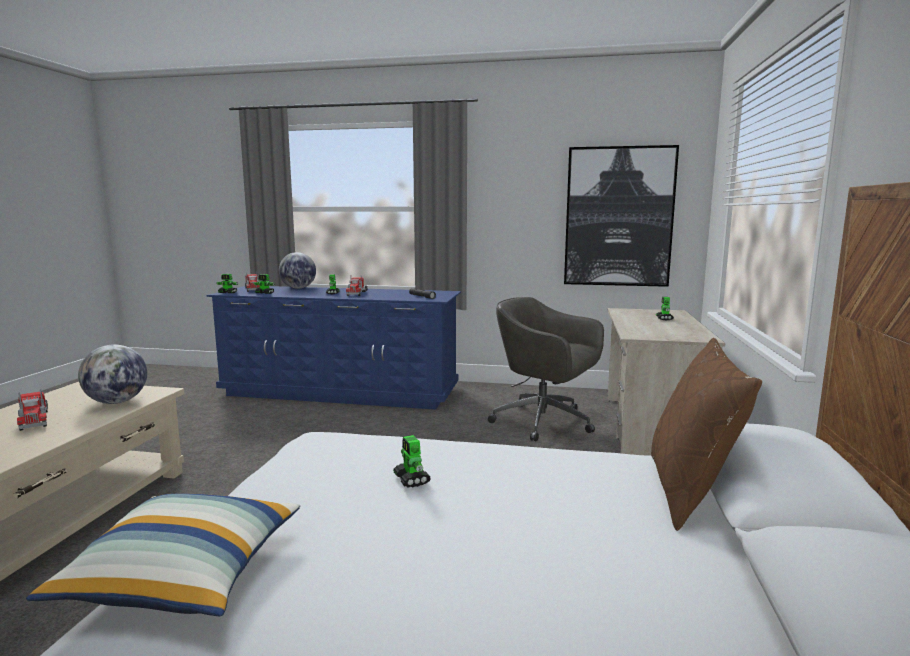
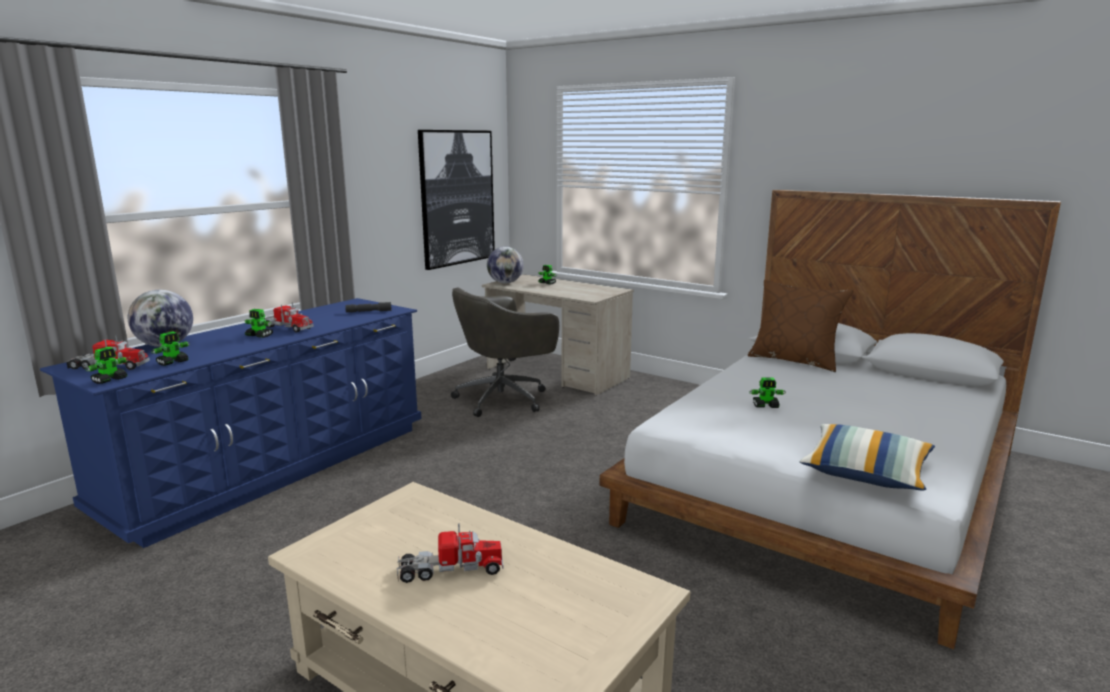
camera: 65 degrees left, 5 degrees up
(117, 402) = (431, 519): globe -> globe (505, 283)

